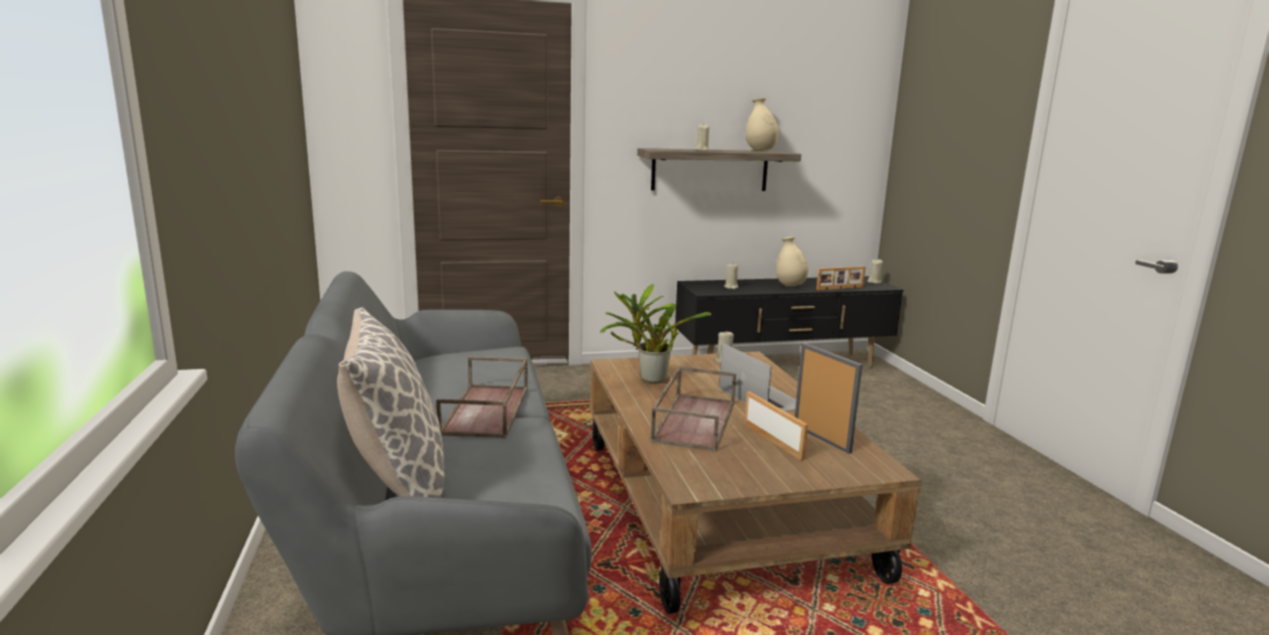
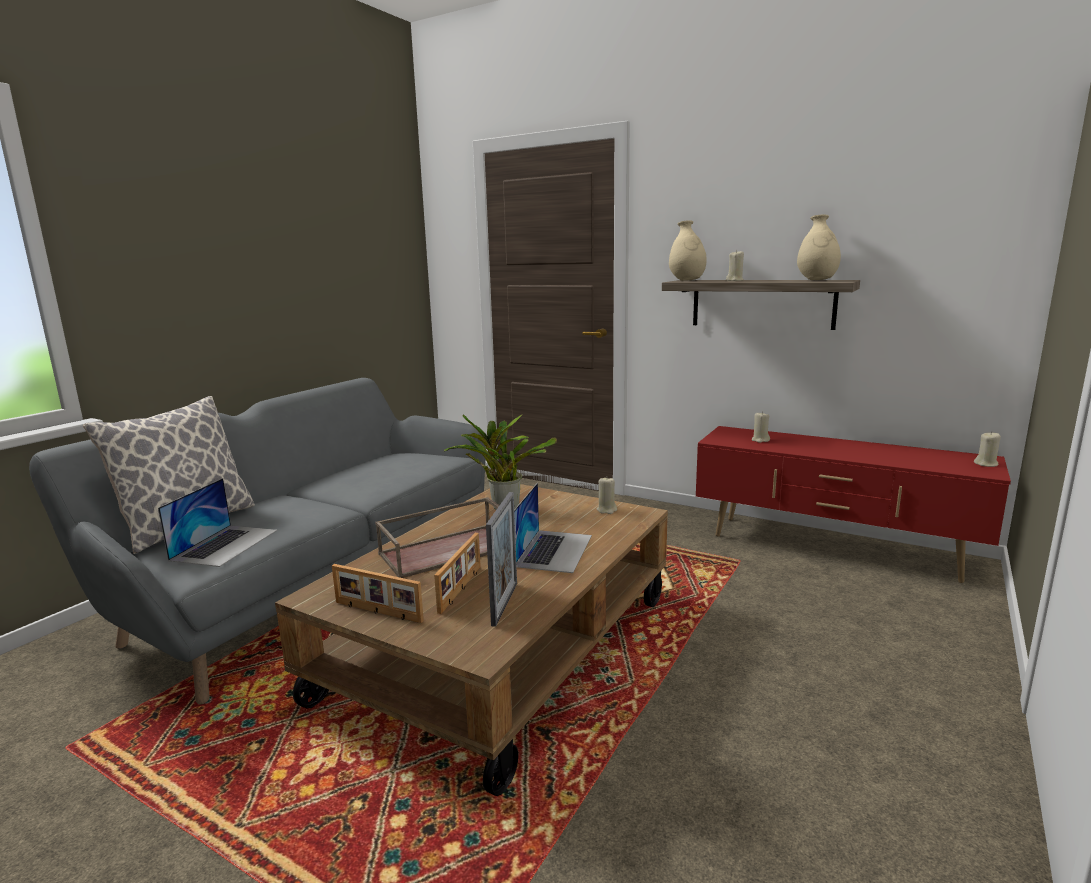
camera: 45 degrees right, 0 degrees up
(487, 411) = (330, 497): brown tray -> none
(511, 481) = (225, 545): none -> laptop
(783, 366) = (833, 548): black tv stand -> red tv stand
(790, 286) = (839, 450): beige vase -> beige vase (687, 280)
(840, 288) = (904, 463): picture frame -> picture frame (377, 612)

